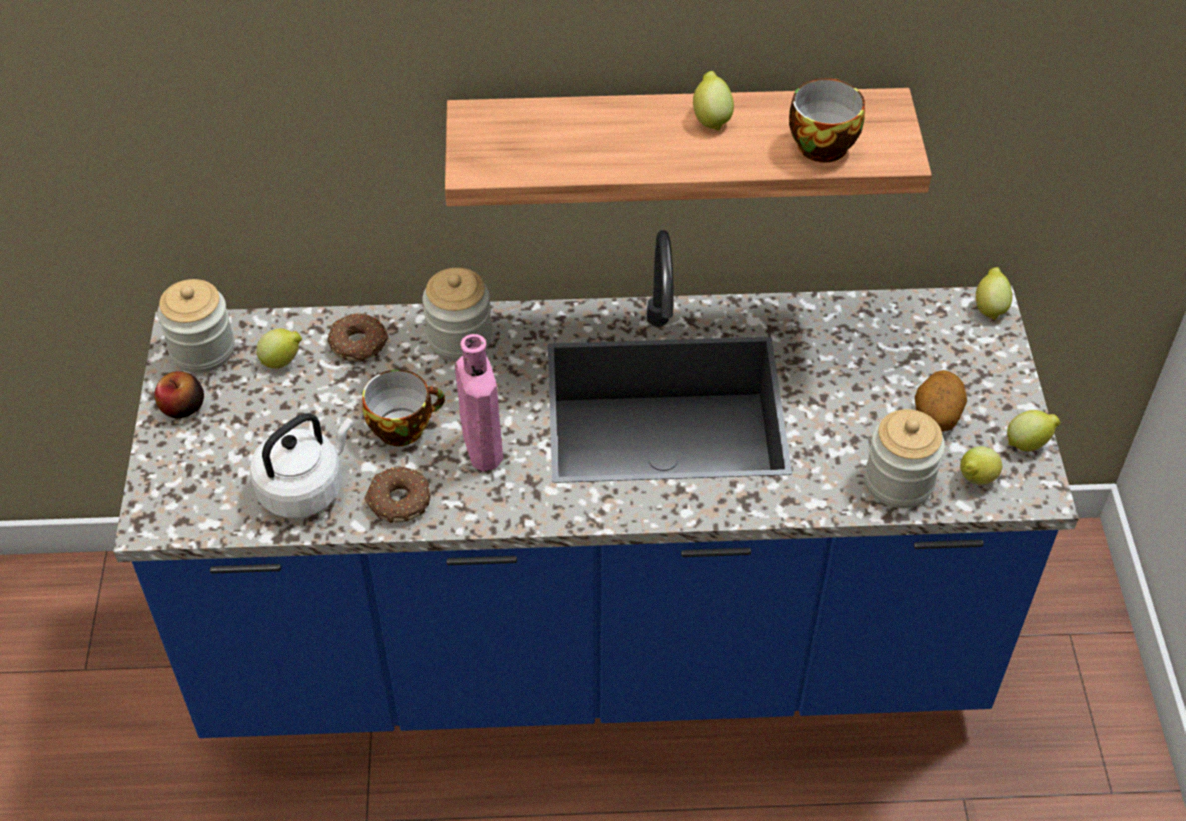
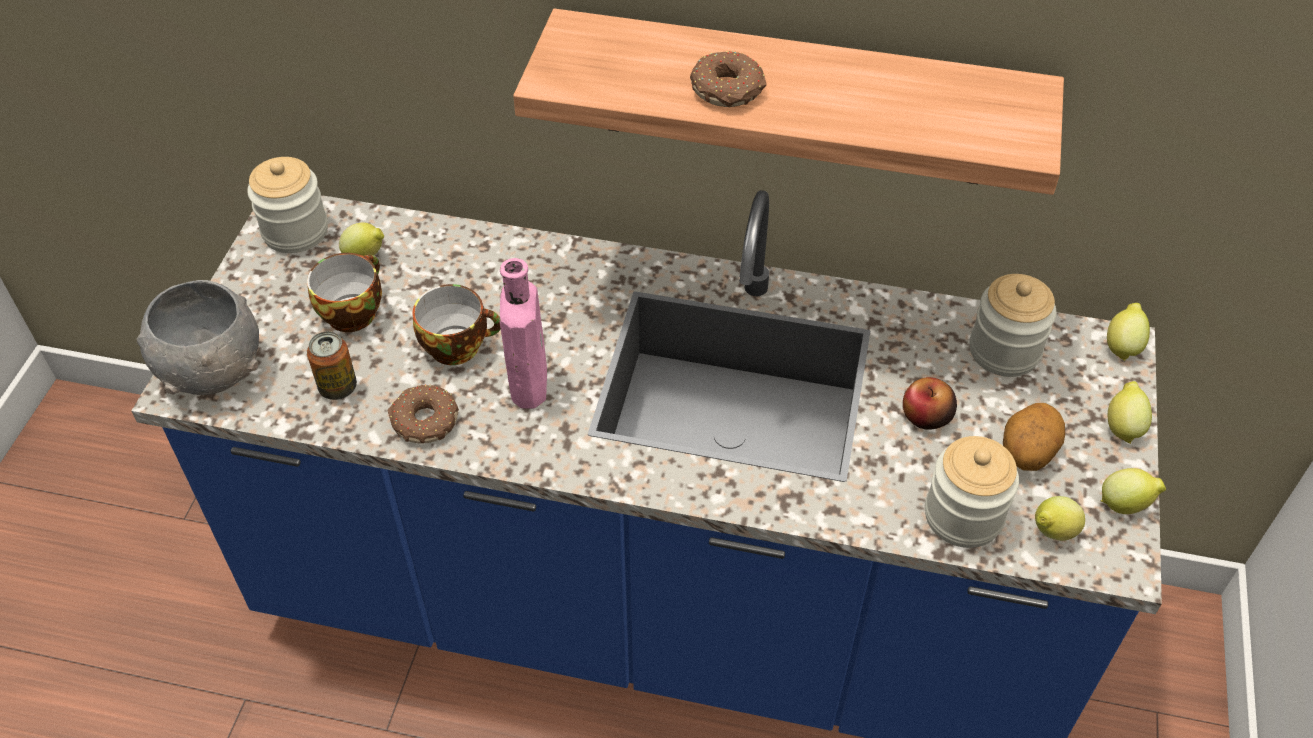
camera: 15 degrees right, 0 degrees up
(176, 498) = (211, 370): none -> grey bowl
(182, 407) = (254, 282): apple -> apple (926, 416)
(305, 488) = (338, 387): white kettle -> can
(359, 344) = (446, 255): donut -> donut (728, 90)
(459, 338) = (547, 268): jar -> jar (1004, 351)
(711, 119) = (827, 72): lemon -> lemon (1122, 426)
(821, 143) = (941, 117): cup -> cup (352, 311)

